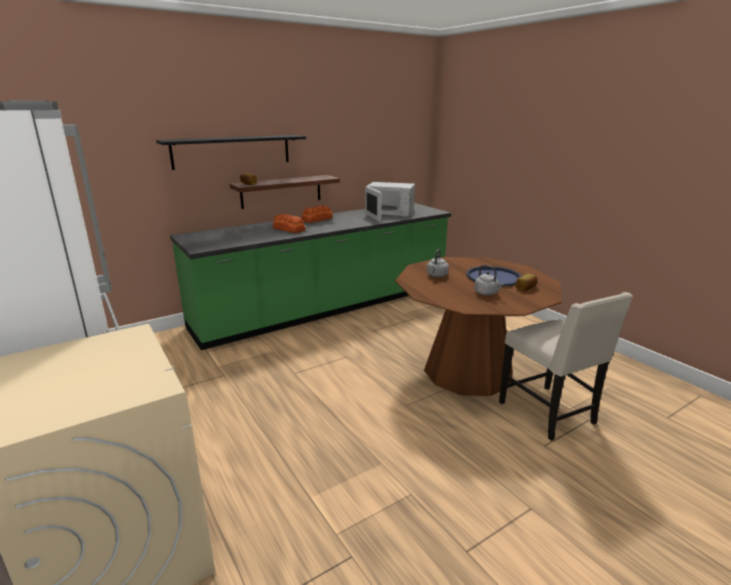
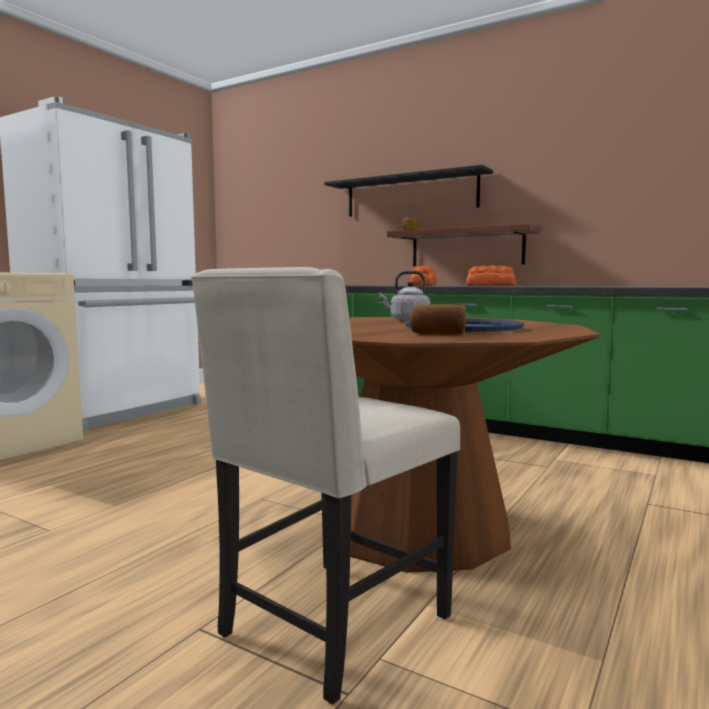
camera: 65 degrees right, 15 degrees down
(388, 213) = (613, 286): white microwave -> none
(487, 293) = (363, 328): grey kettle -> none

